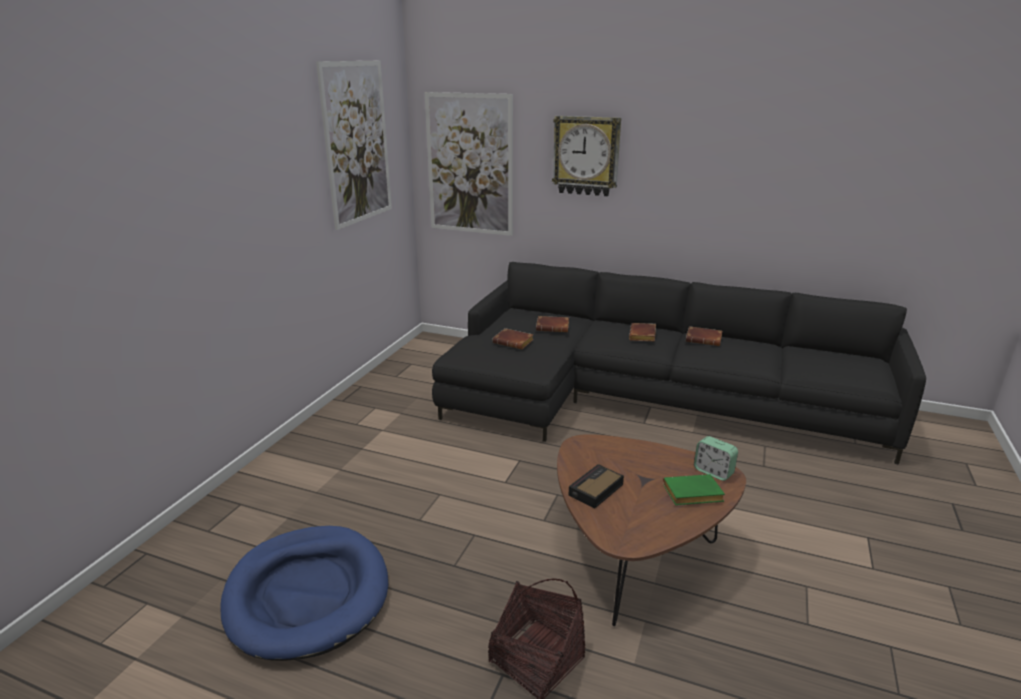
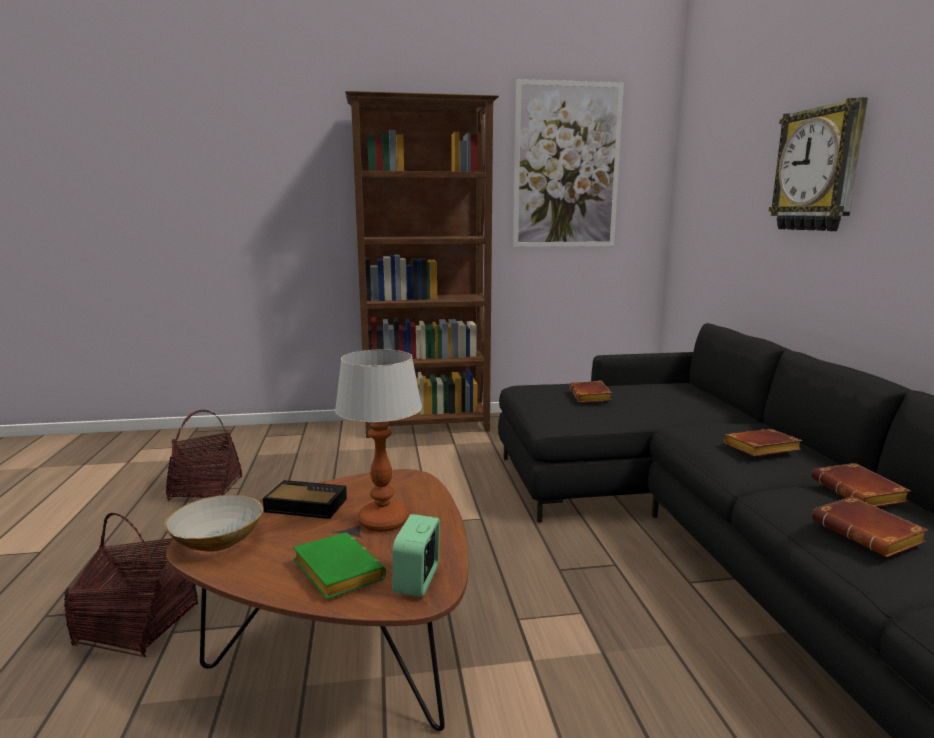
camera: 60 degrees right, 10 degrees down
(307, 594) = (206, 489): blue dog bed -> basket
(326, 430) = (428, 426): none -> brown bookcase
(469, 165) = (708, 199): picture -> none
(553, 327) = (670, 403): brown book -> brown book (870, 534)
(627, 533) = (217, 541): none -> bowl
(639, 466) = (383, 521): none -> table lamp

